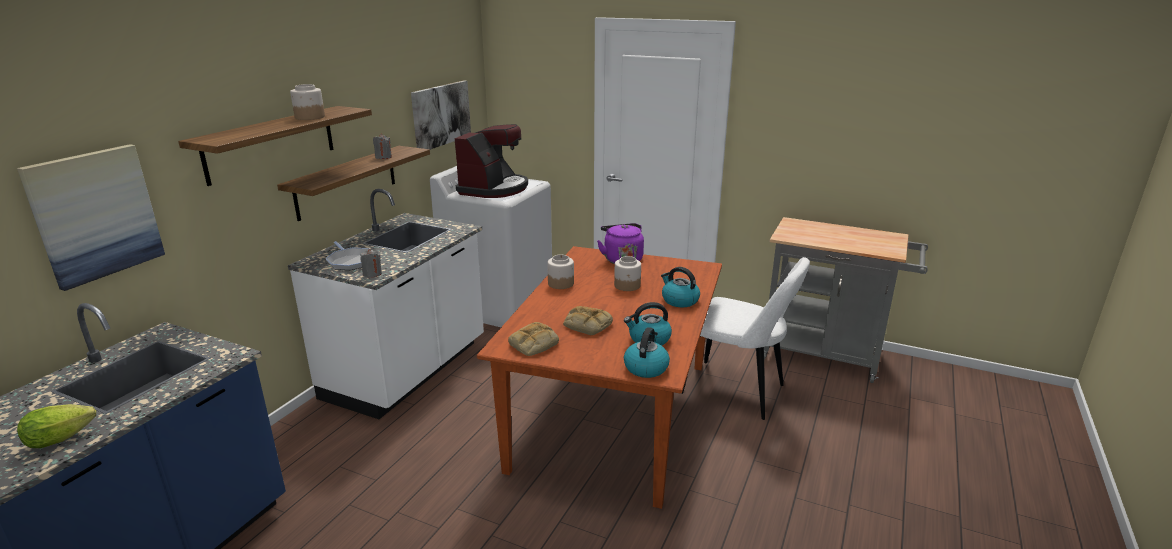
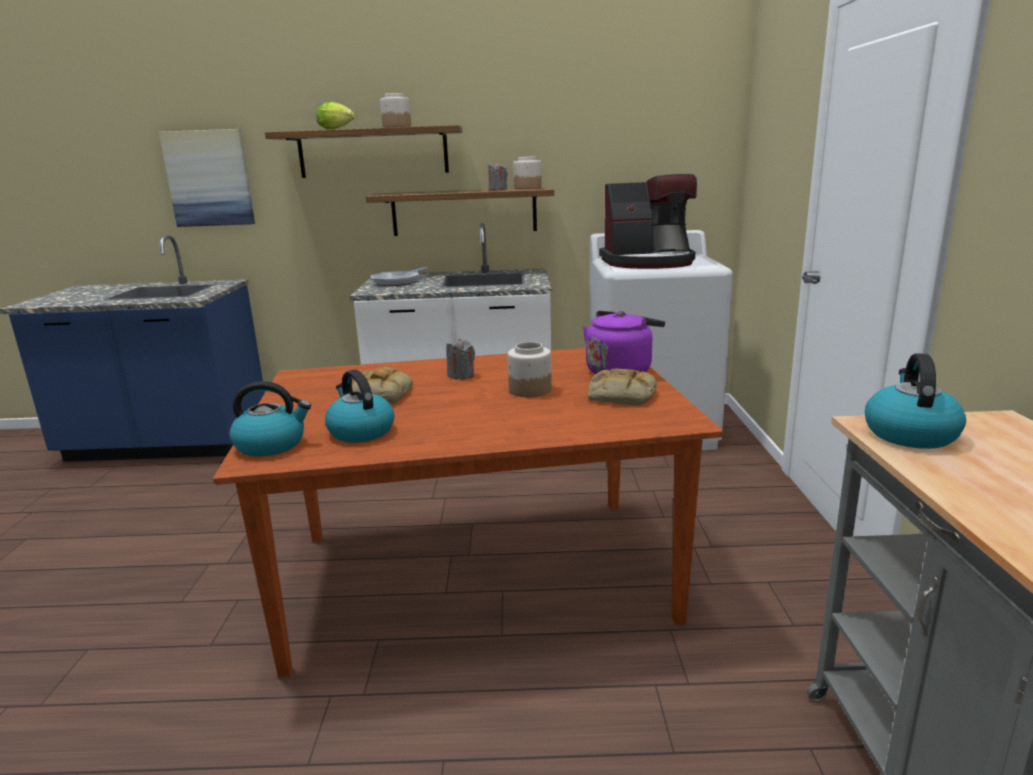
camera: 65 degrees right, 5 degrees down
(64, 438) = (72, 301): lettuce -> lettuce (338, 129)
(372, 274) = (375, 290): grey candle -> grey candle (461, 375)
(441, 115) = (637, 162): picture -> none
(533, 344) = (312, 384): bread -> bread (620, 396)
(561, 283) = (493, 362): jar -> jar (528, 188)
(679, 300) = (514, 426): kettle -> kettle (909, 434)
(737, 391) = (651, 687): white chair -> none

